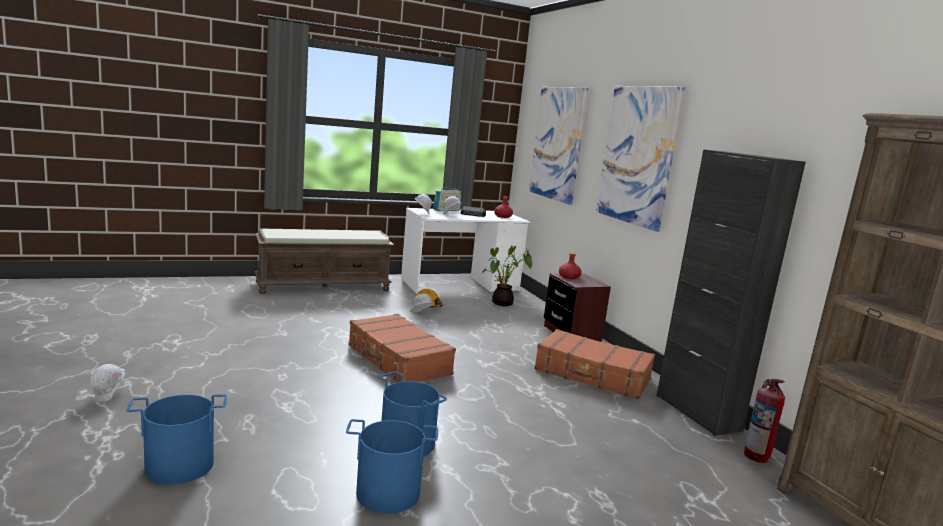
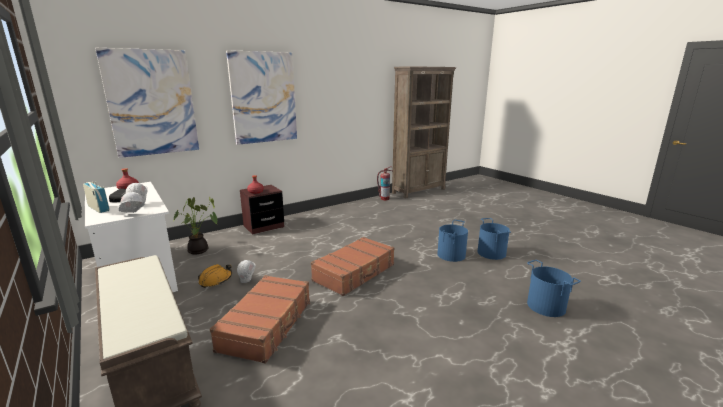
camera: 100 degrees left, 5 degrees up
(109, 397) = (533, 374): white hard hat -> none
(592, 375) = (330, 221): brown suitcase -> brown suitcase (267, 325)
(697, 412) = (355, 204): black cabinet -> none

